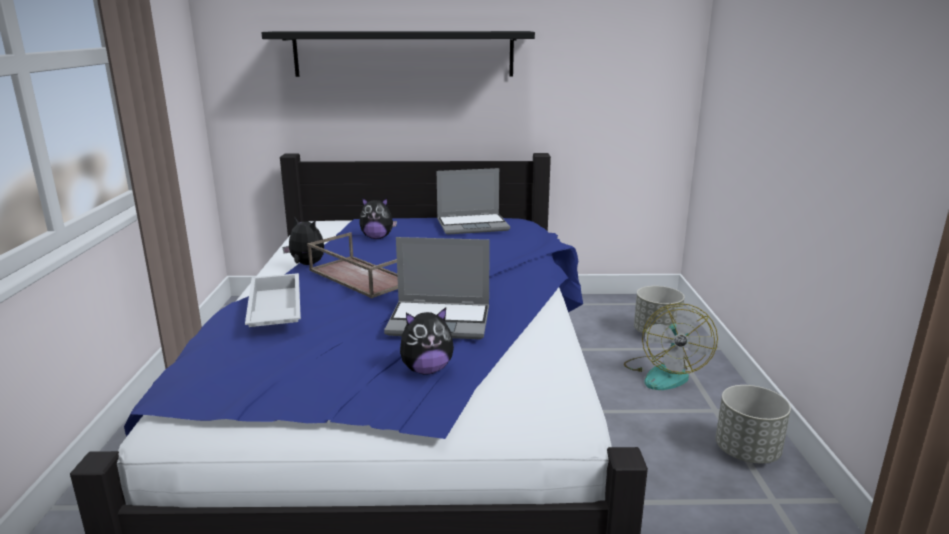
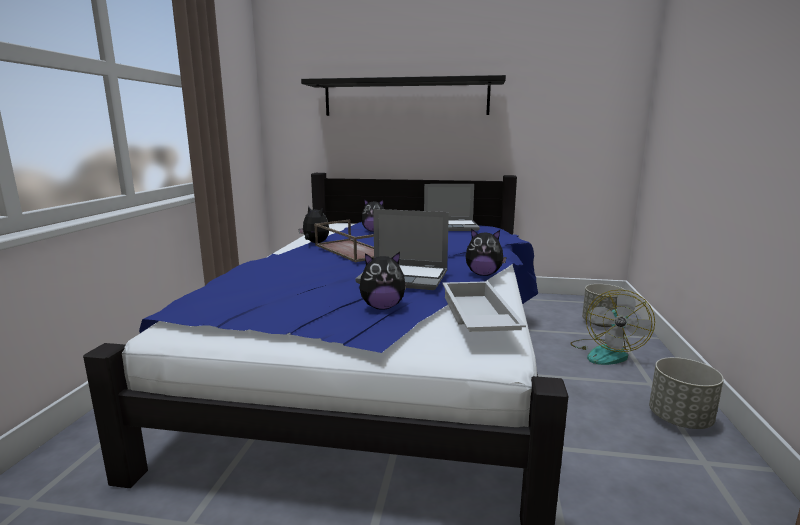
camera: 10 degrees right, 5 degrees down
(274, 310) = (278, 265): white tray -> white tray (475, 317)
(530, 306) = (483, 274): none -> plush toy

